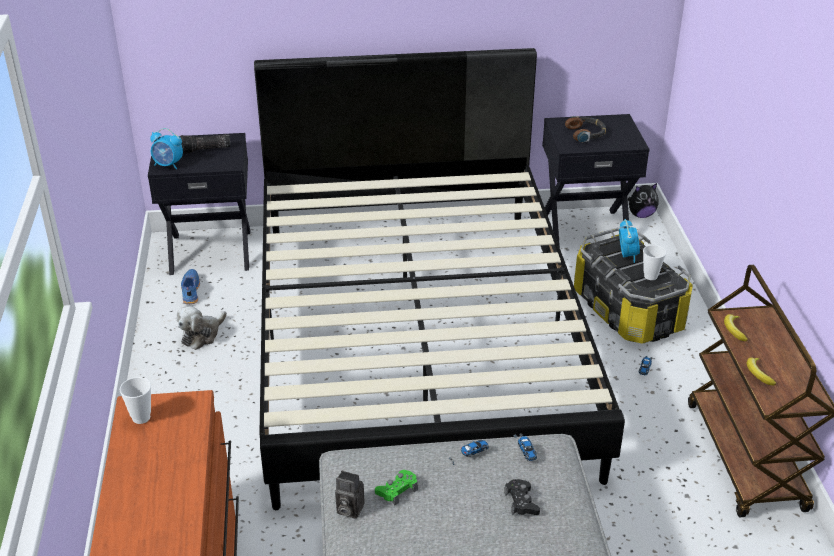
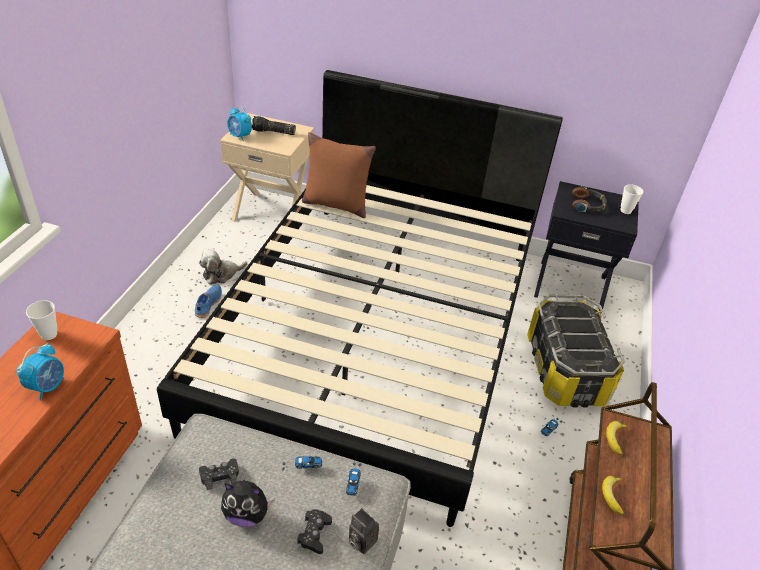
camera: 20 degrees right, 5 degrees up
(190, 291) = (236, 238): blue shoe -> blue shoe (207, 304)
(211, 251) = (272, 212): black nightstand -> beige nightstand
(310, 212) = (335, 204): none -> brown pillow
(348, 509) = (170, 476): camera -> camera (360, 541)
(397, 490) = (219, 475): green game controller -> black game controller
(627, 255) = (577, 323): alarm clock -> alarm clock (48, 386)
(641, 215) = (627, 288): plush toy -> plush toy (246, 515)
(650, 276) = (587, 349): cup -> cup (625, 211)

